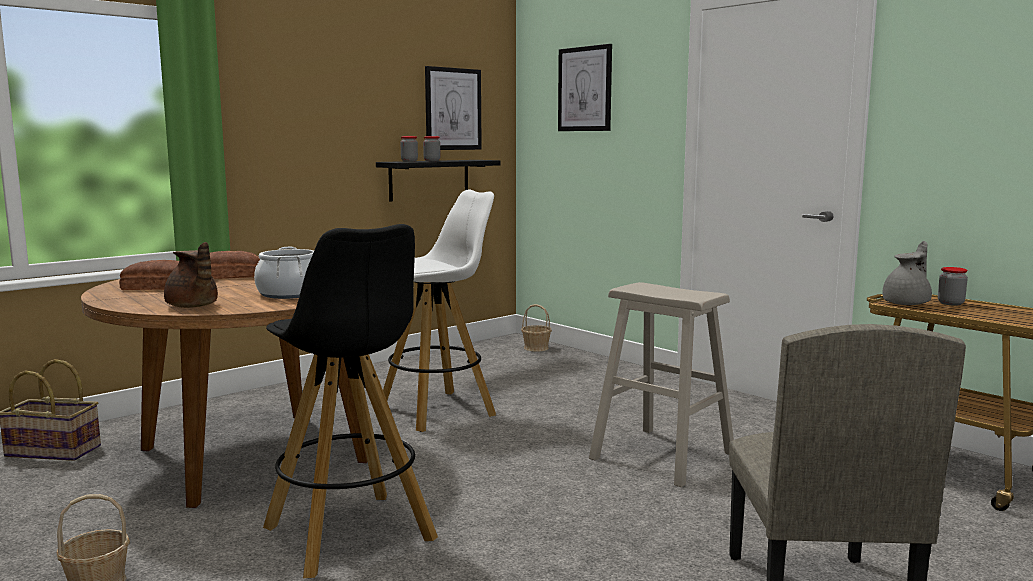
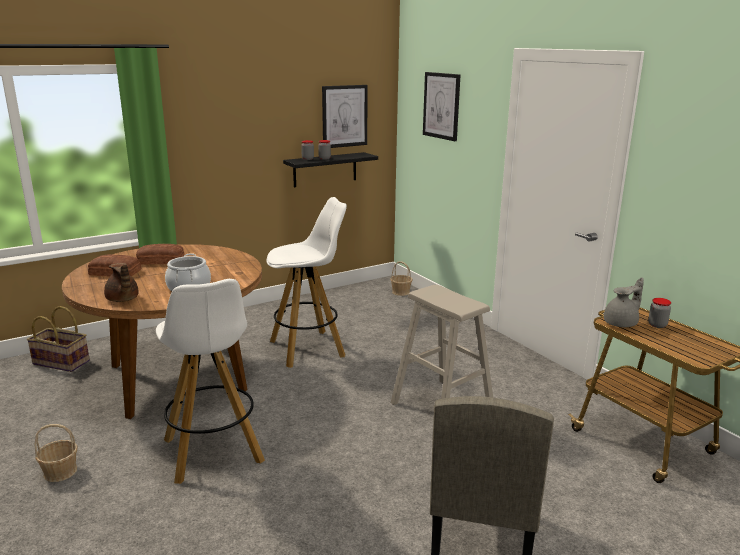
camera: 10 degrees right, 10 degrees up
(351, 535) = (214, 452): black stool -> white stool

